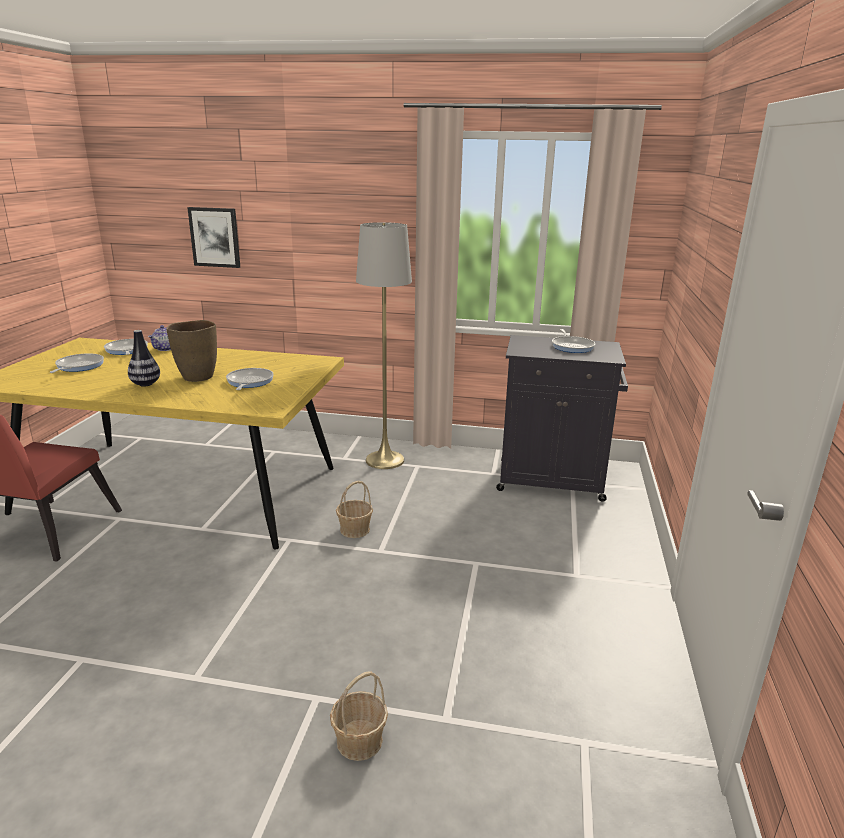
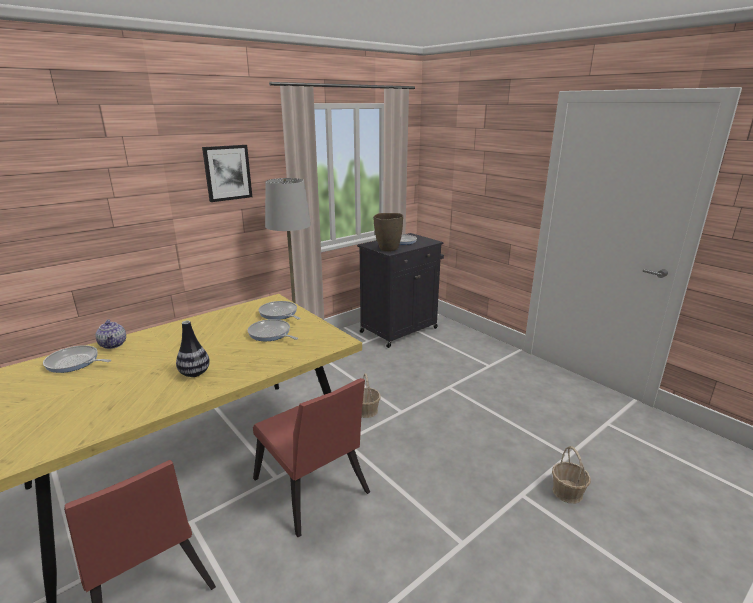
camera: 50 degrees left, 0 degrees up
(78, 366) = (69, 396): frying pan -> frying pan (279, 314)
(197, 377) = (221, 349): brown vase -> brown vase (388, 249)
(199, 555) = (313, 491): none -> red chair
(215, 237) = (84, 220): picture -> picture (227, 173)

